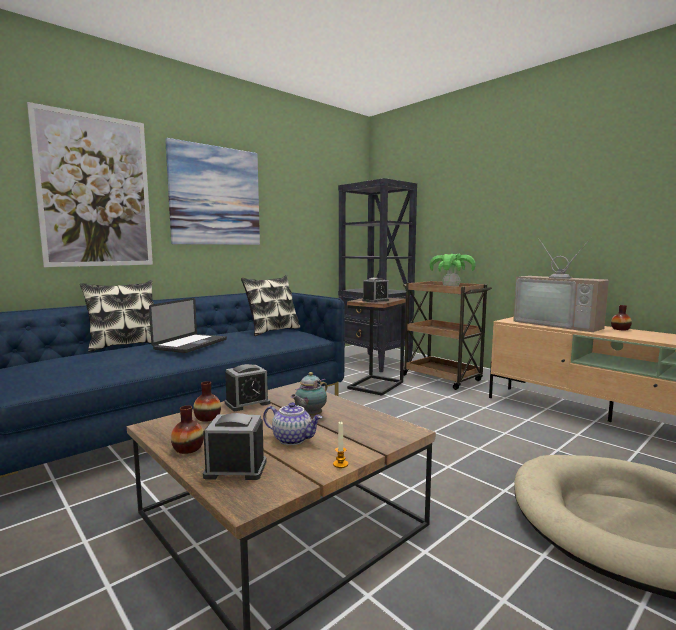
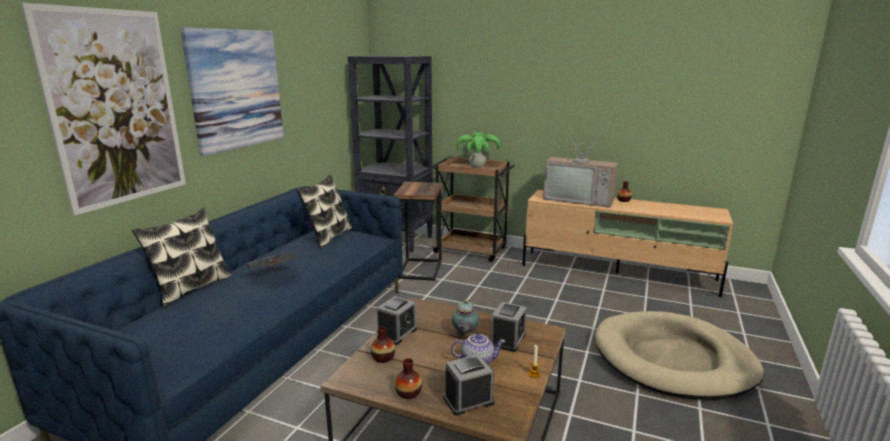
camera: 25 degrees left, 10 degrees up
(191, 344) = (273, 274): laptop -> newspaper
(375, 300) = (420, 190): alarm clock -> alarm clock (508, 340)

